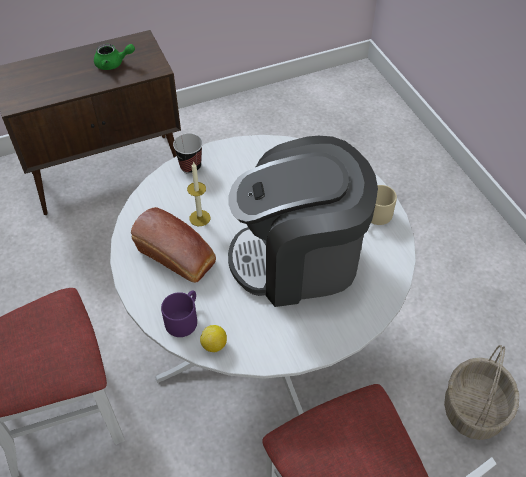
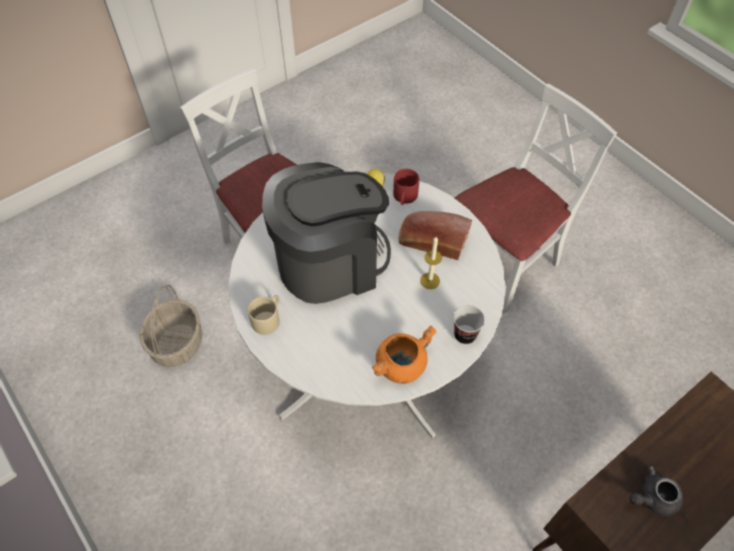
camera: 165 degrees right, 5 degrees up
(113, 64) = (652, 498): green teapot -> grey teapot
(183, 318) = (405, 197): purple mug -> red mug
(258, 156) = (400, 365): none -> orange cooking pot

